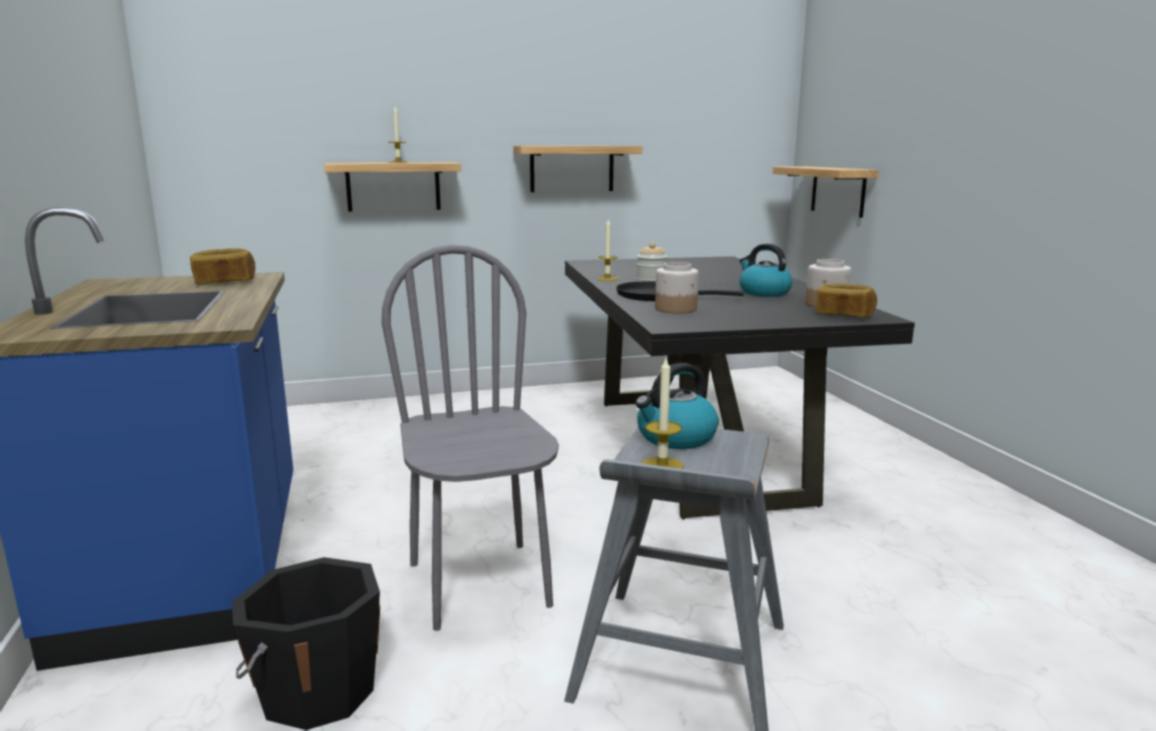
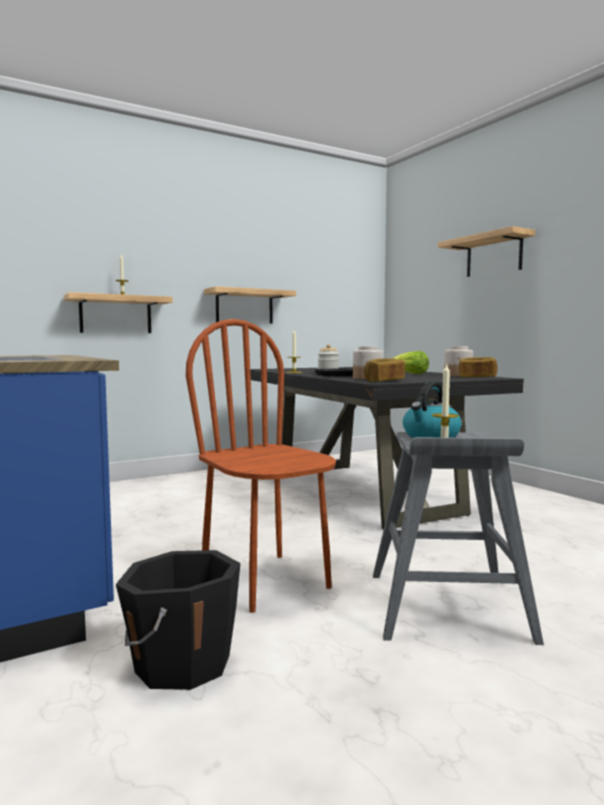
camera: 15 degrees left, 10 degrees down
(224, 282) = (34, 355): bread -> bread (383, 381)
(480, 584) = (266, 581): grey chair -> brown chair
(763, 292) = (409, 374): kettle -> lettuce
(838, 191) = (421, 322): shelf -> shelf (494, 255)

